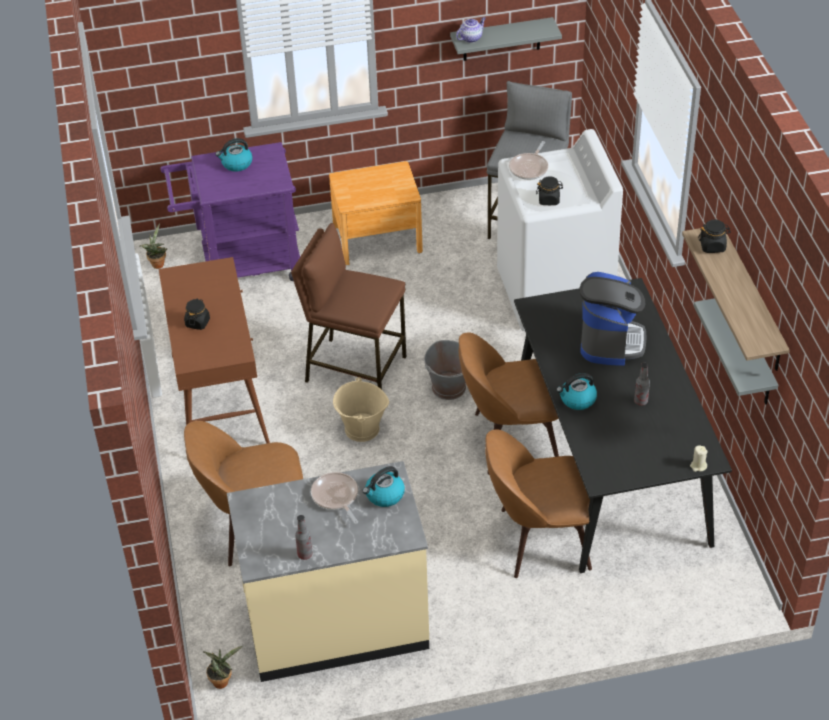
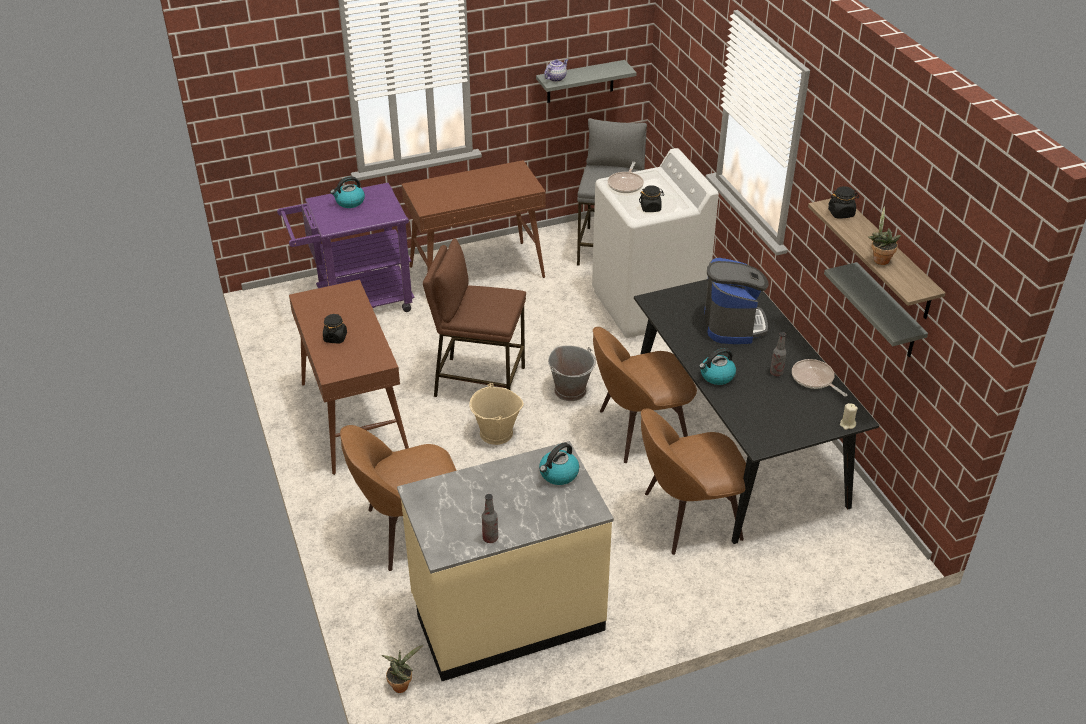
camera: 10 degrees left, 5 degrees down
(157, 263) = (275, 306): potted plant -> potted plant (879, 259)
(336, 497) = (510, 480): frying pan -> frying pan (814, 379)
(377, 238) = (477, 272): brown nightstand -> brown console table

